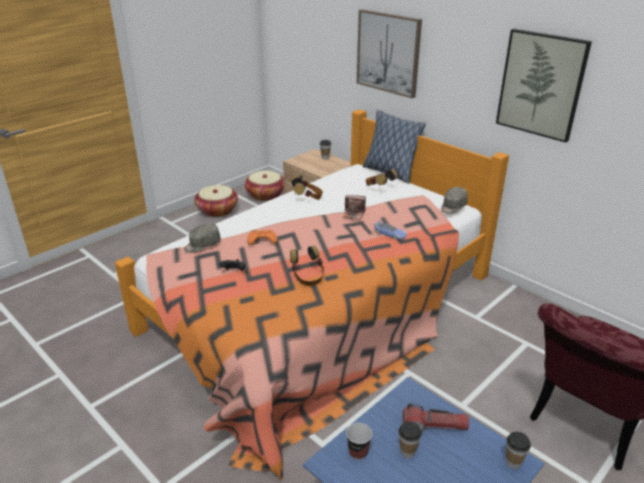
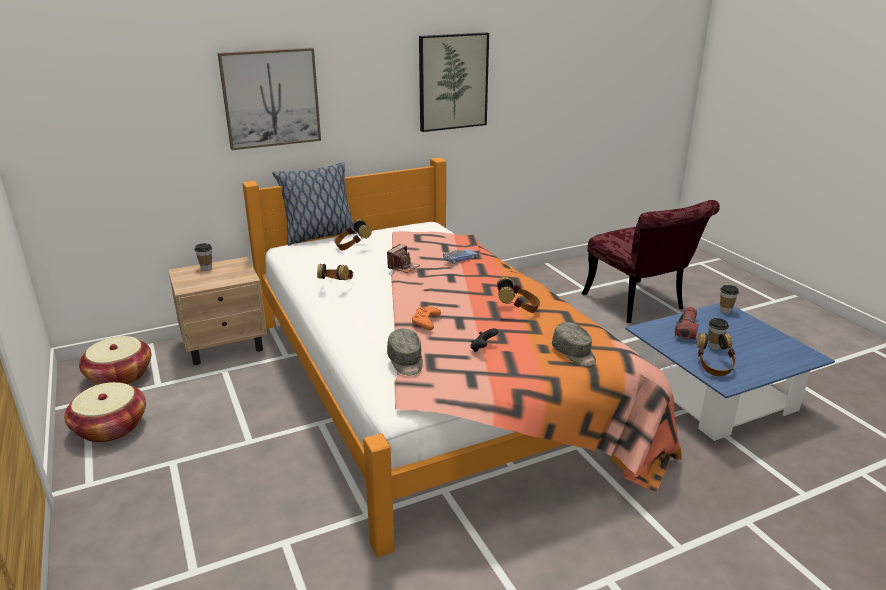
camera: 70 degrees left, 5 degrees down
(358, 452) = (713, 367): cup -> headphones
(453, 207) = (430, 225): grey cap -> grey cap (574, 353)

